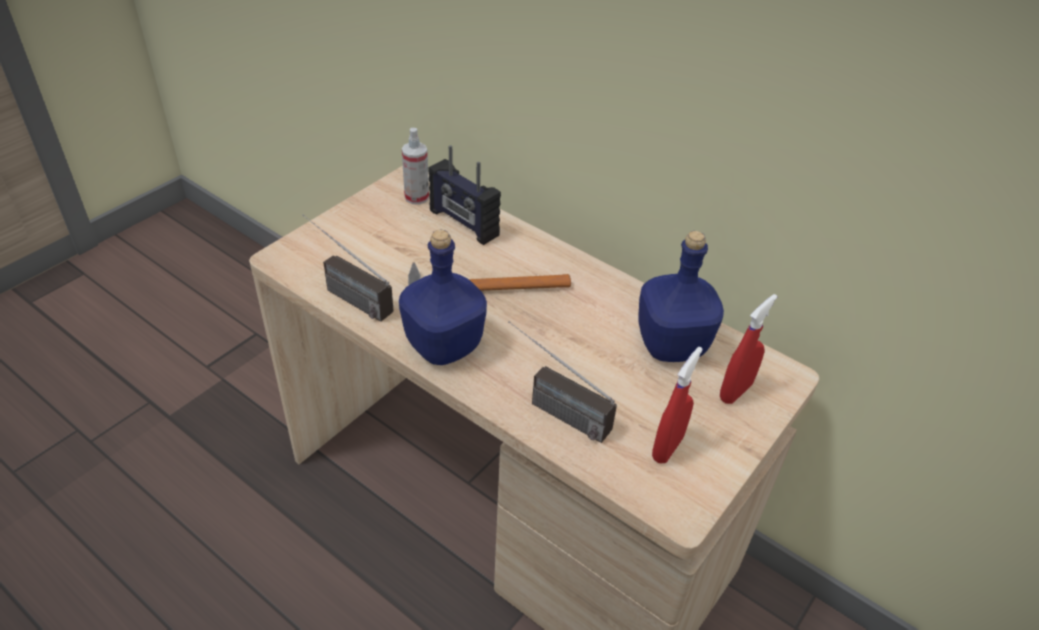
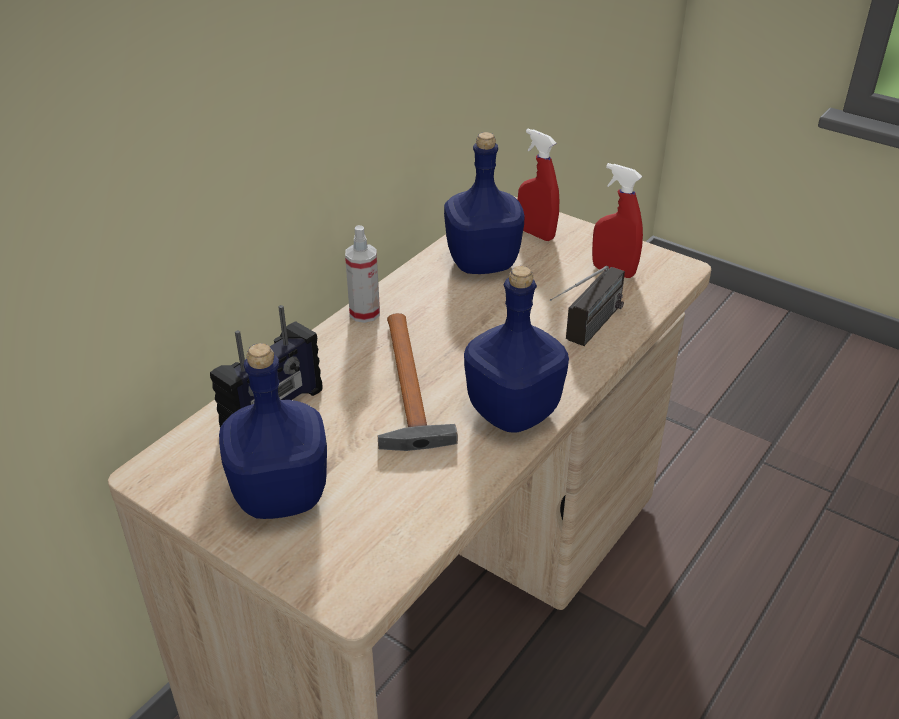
camera: 90 degrees left, 5 degrees down
(344, 294) = (430, 511): radio -> none
(376, 228) = (279, 496): none -> blue bottle
(416, 197) = (204, 461): spray bottle -> spray bottle (364, 313)

